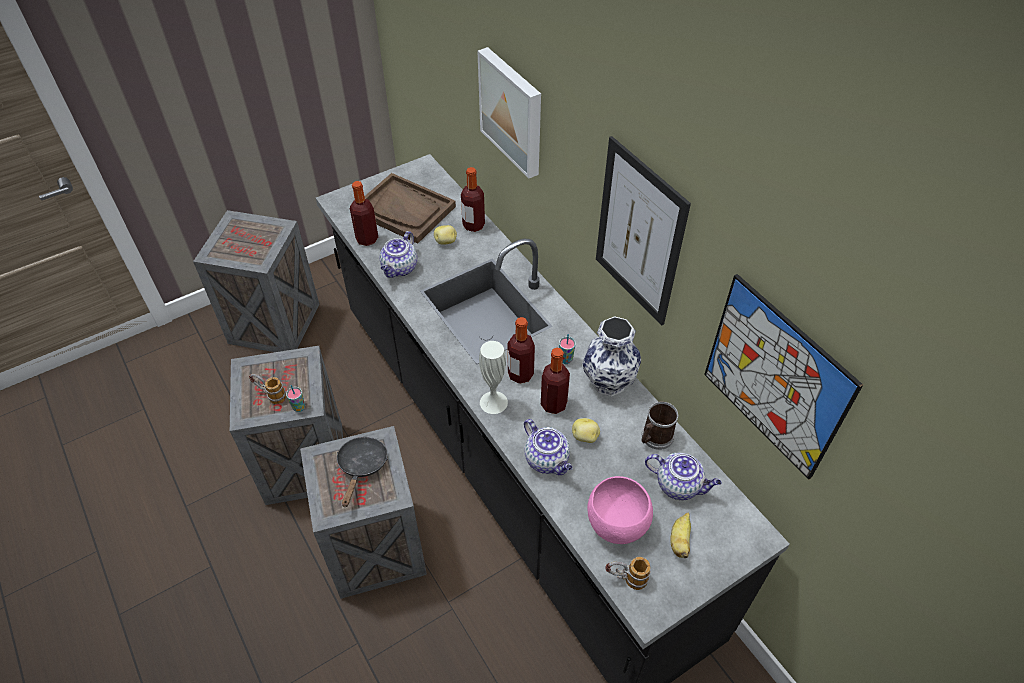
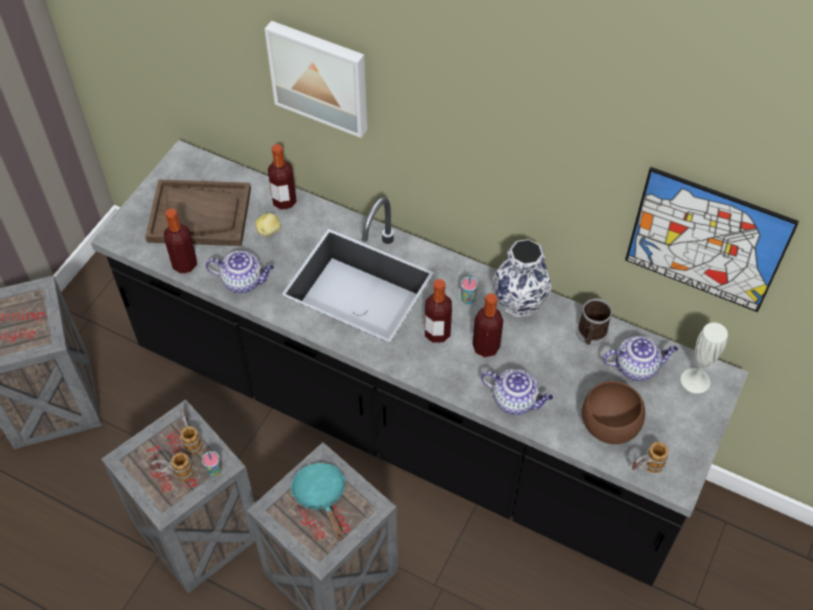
camera: 30 degrees left, 5 degrees up
(301, 375) = (190, 438): none -> mug
(362, 467) = (321, 496): black frying pan -> turquoise frying pan
(400, 269) = (244, 281): teapot -> teapot turned 75 degrees counterclockwise
(493, 402) = (431, 371): white vase -> white vase (695, 380)
(585, 437) = (533, 363): potato -> none
(616, 525) = (609, 427): pink bowl -> brown bowl
(639, 233) = (522, 157): picture -> none
(679, 541) = (666, 414): banana -> none

